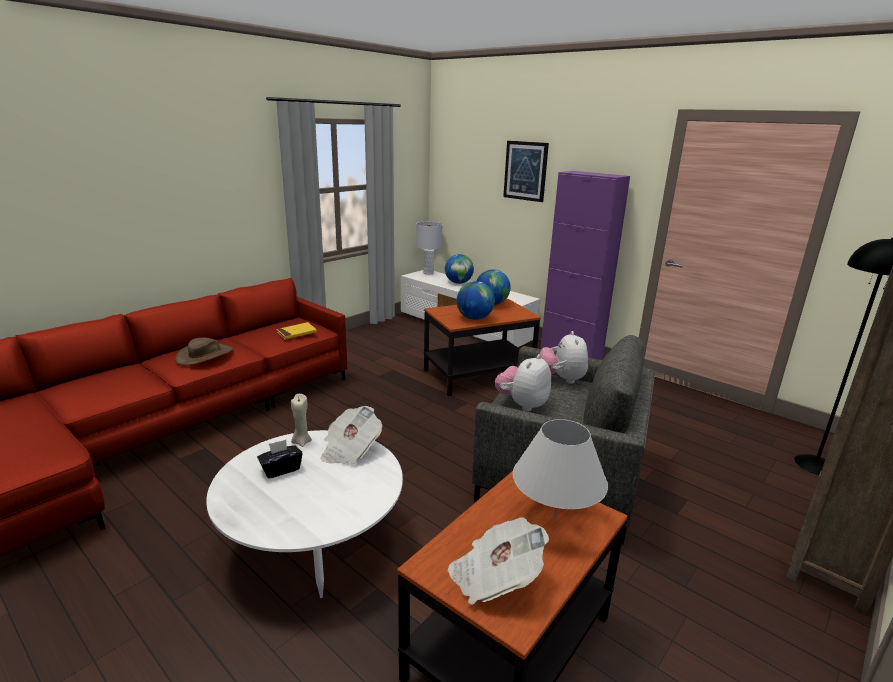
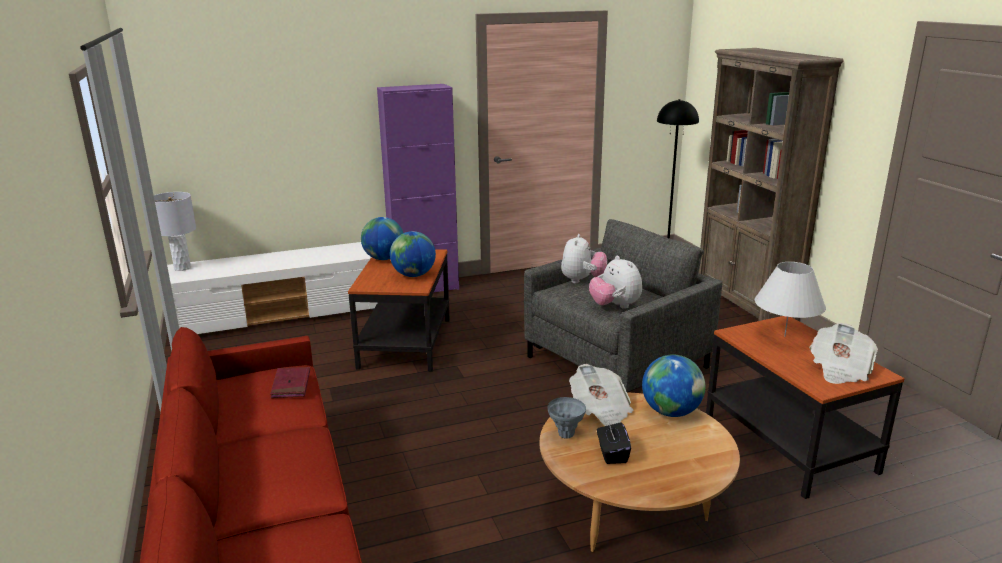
camera: 60 degrees left, 0 degrees up
(205, 355) = (291, 462): brown hat -> none
(297, 333) = (291, 385): yellow book -> red book
(301, 442) = (565, 434): beige candle -> grey vase
(313, 544) = (632, 512): white coffee table -> brown coffee table
(458, 283) = (251, 262): globe -> globe (671, 412)
(525, 171) = (309, 96): picture -> none
(562, 379) = (582, 280): plush toy -> plush toy turned 105 degrees counterclockwise

